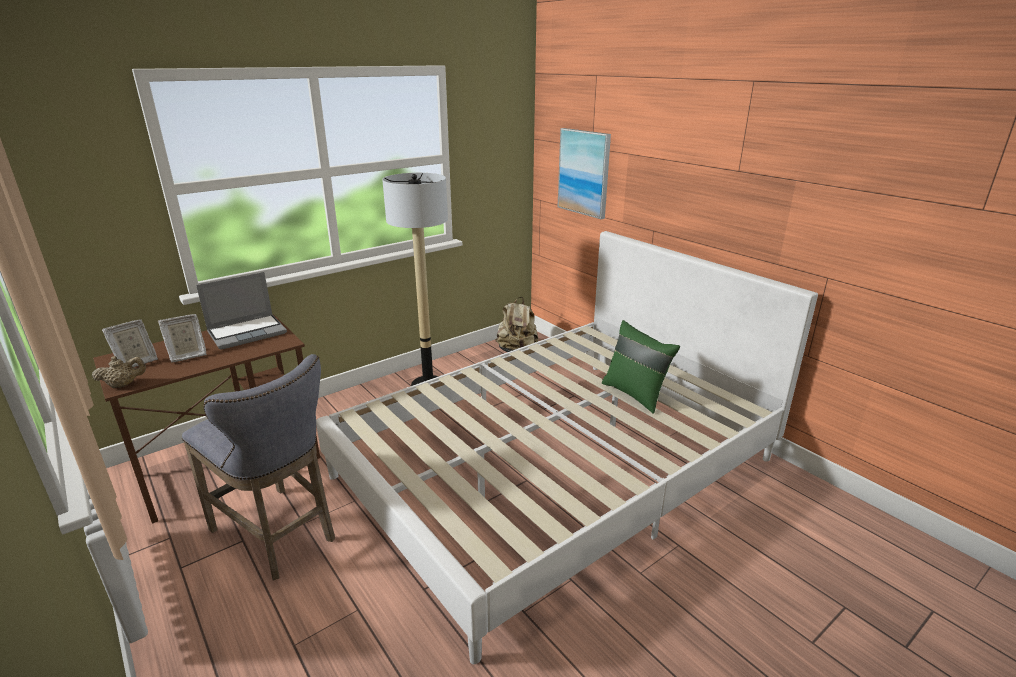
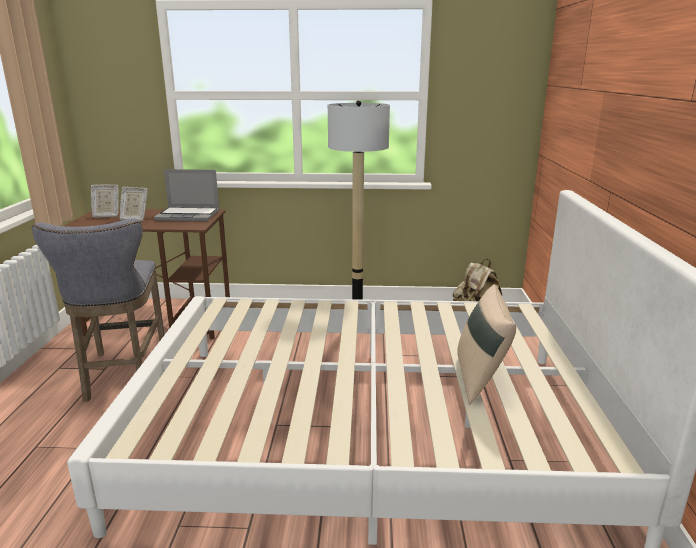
camera: 40 degrees right, 5 degrees down
(123, 385) = (78, 224): beige teapot -> none
(584, 172) = (570, 119): picture -> none
(635, 394) = (480, 379): green pillow -> beige pillow

